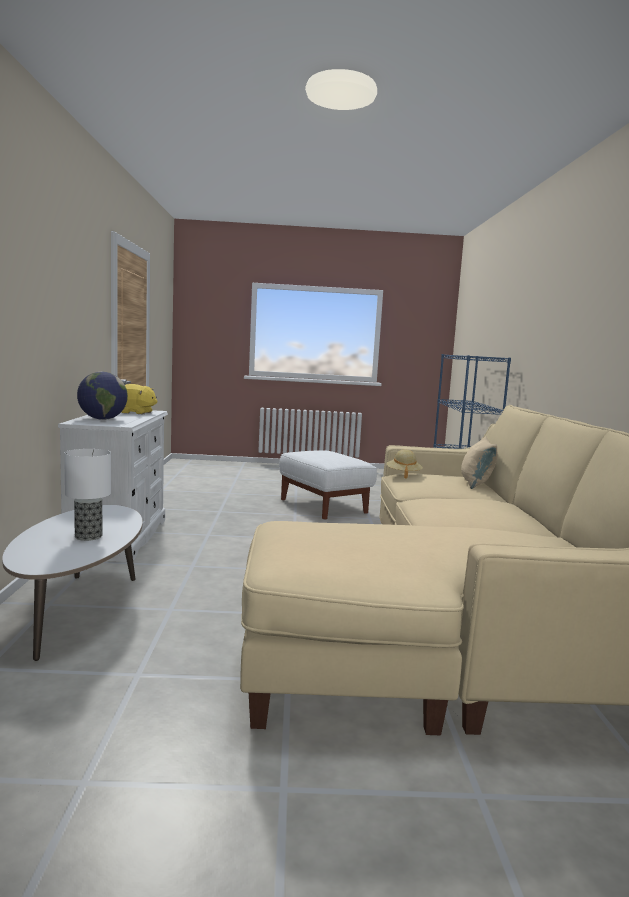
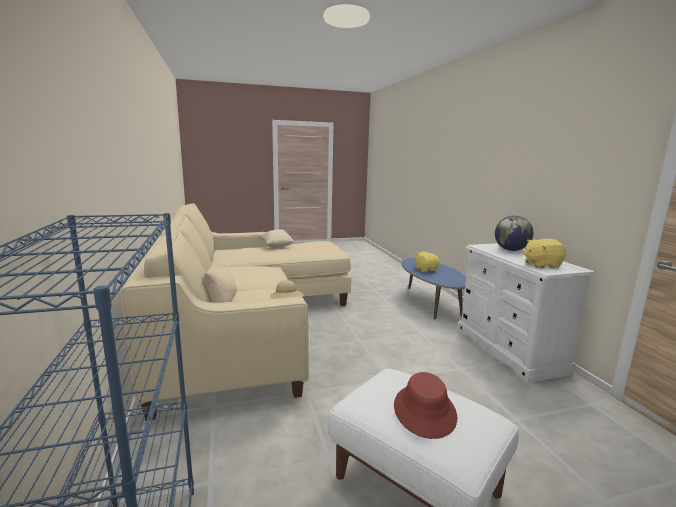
camera: 165 degrees right, 5 degrees up
(81, 607) = (430, 304): white coffee table -> blue coffee table
(89, 536) = (426, 269): table lamp -> yellow plush toy
(327, 454) = (425, 411): none -> red hat
(437, 551) = (276, 246): none -> beige pillow

